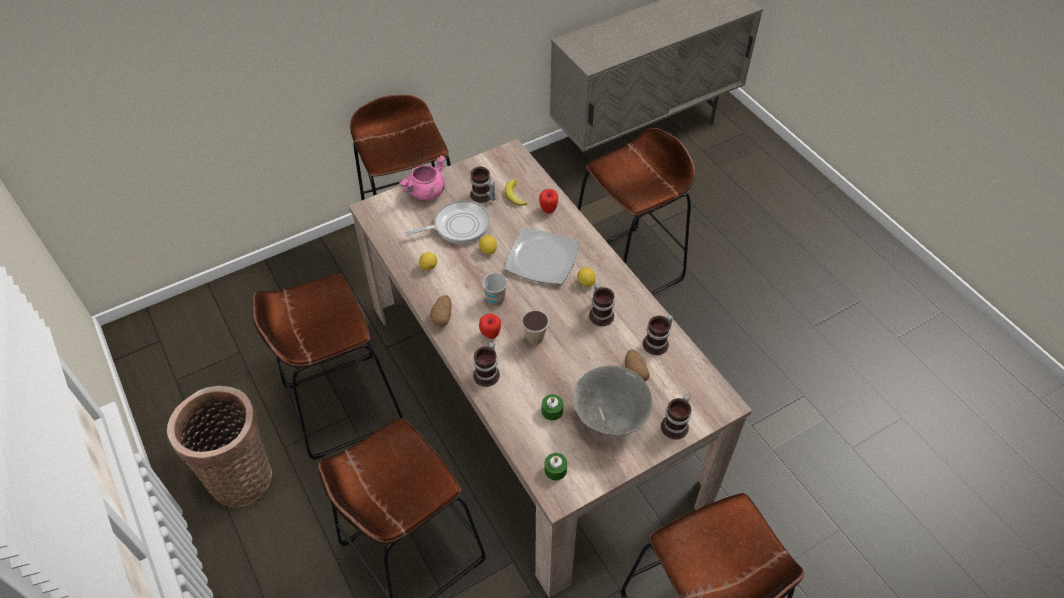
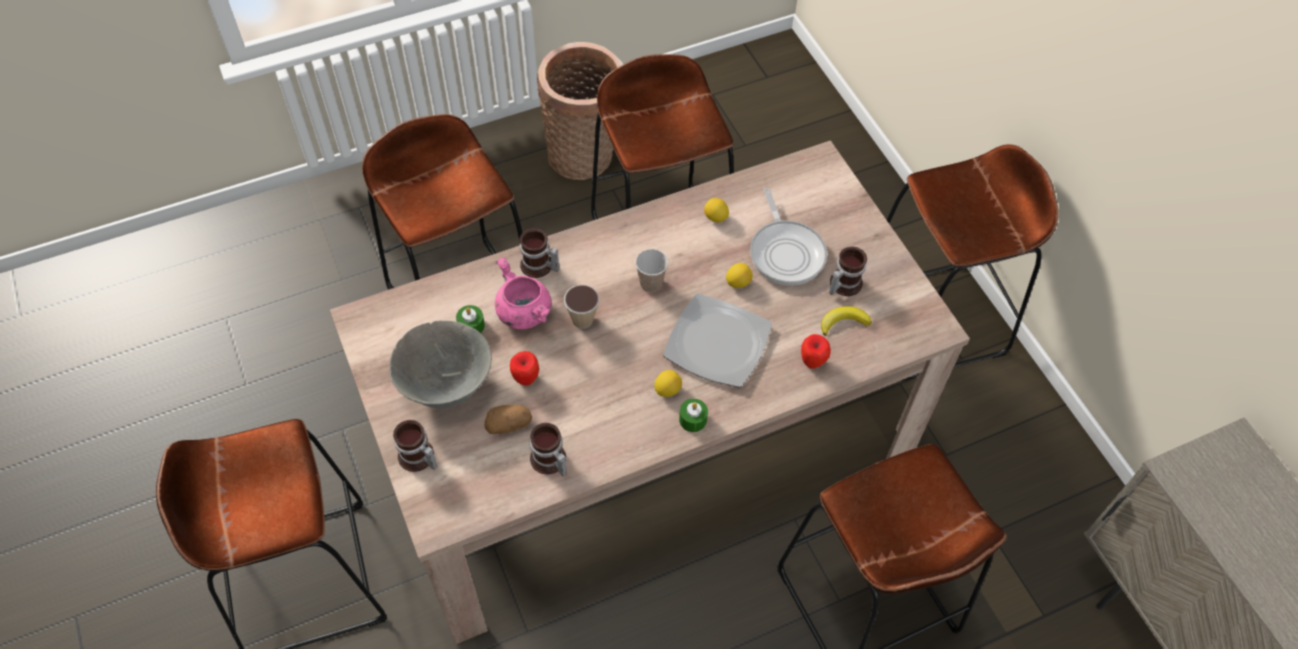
camera: 95 degrees right, 5 degrees up
(426, 193) = (851, 221): pink cooking pot -> pink cooking pot (523, 313)
(442, 316) = (633, 227): potato -> none
(490, 335) = (596, 274): apple -> apple (526, 378)
(555, 470) = (392, 320): green candle -> green candle (693, 419)
(601, 313) = (611, 401): mug -> none

